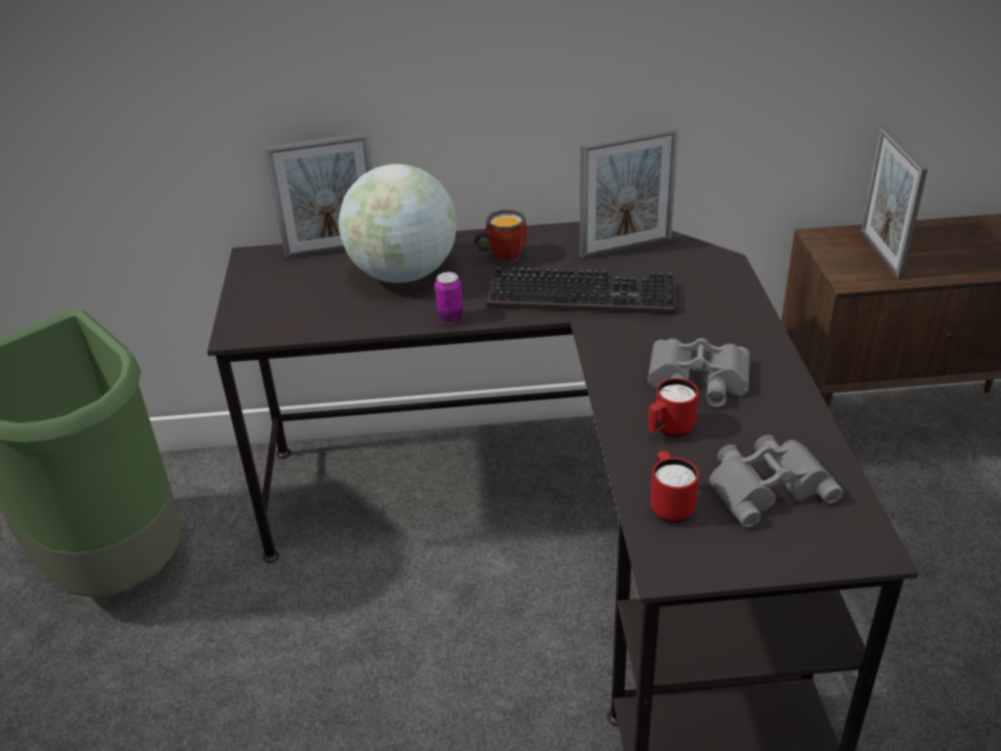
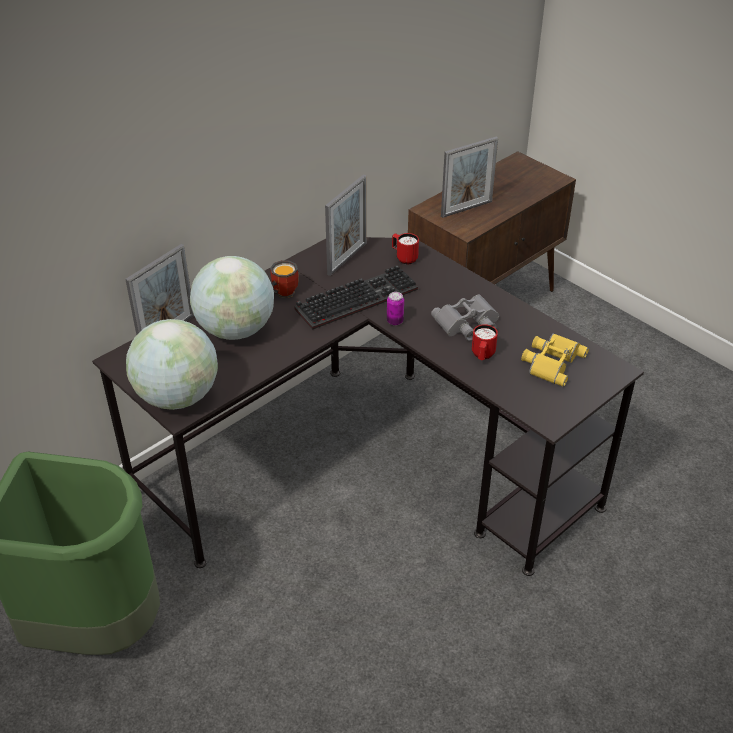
camera: 40 degrees left, 5 degrees up
(259, 316) = (178, 397): none -> globe
(450, 319) = (299, 346): can -> can (395, 321)
(669, 505) = (521, 393): red mug -> red mug (404, 258)
(767, 485) = (551, 362): grey binoculars -> yellow binoculars
(880, 254) = (466, 209): picture frame -> picture frame turned 75 degrees counterclockwise

